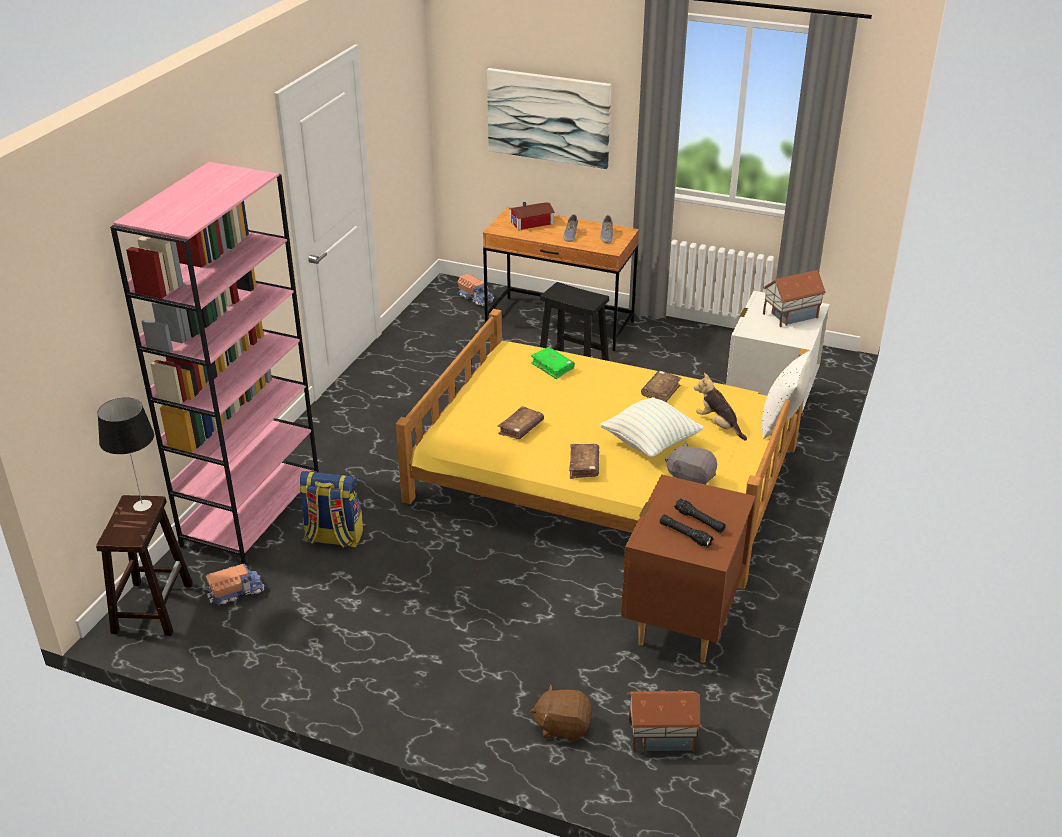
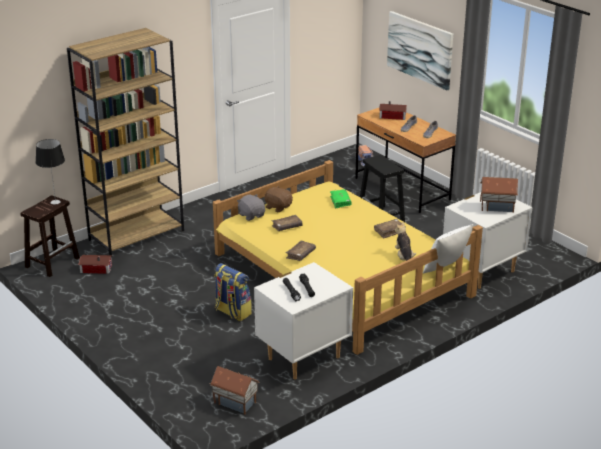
camera: 30 degrees right, 5 degrees down
(236, 592) = (95, 268): toy truck -> toy house
(252, 511) = (137, 235): pink bookcase -> brown bookcase
(333, 538) = (164, 259): backpack -> backpack (232, 312)
(562, 726) = (191, 379): brown plush toy -> brown plush toy (278, 207)
(650, 443) = (351, 255): pillow -> none
(681, 623) = (303, 358): brown nightstand -> white nightstand
(690, 479) = (353, 279): grey plush toy -> grey plush toy (251, 215)

